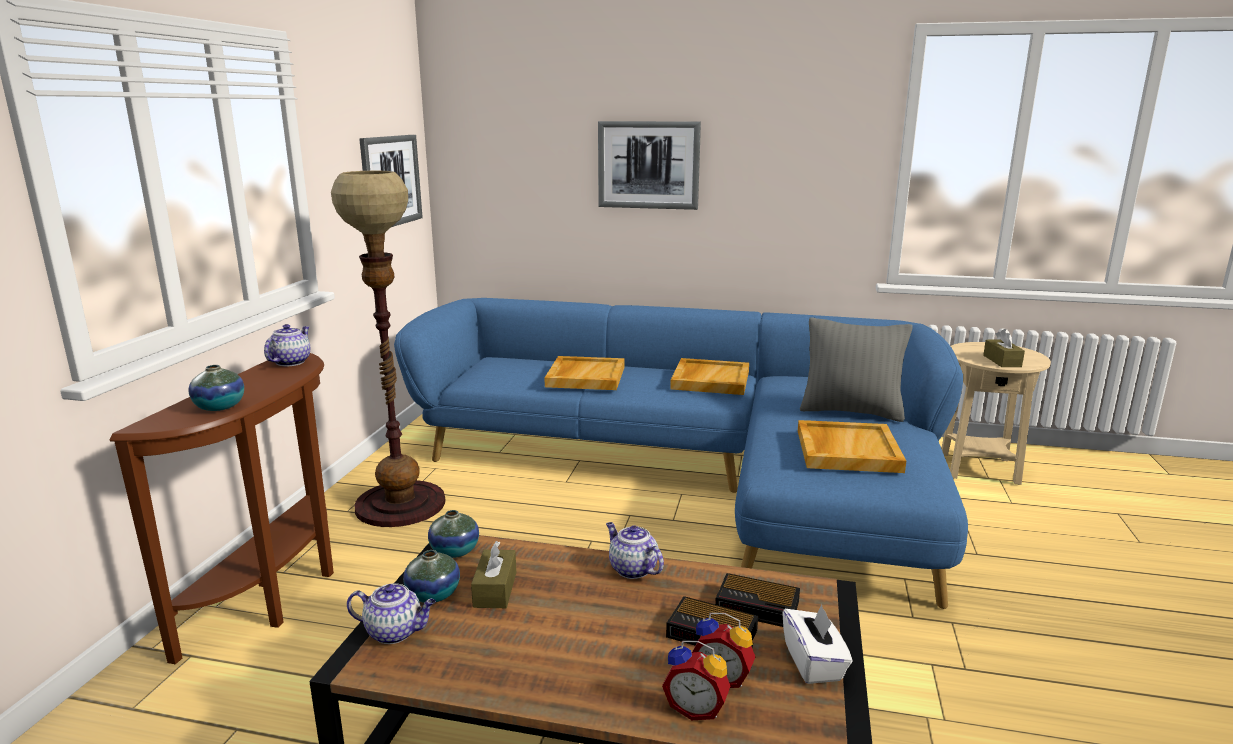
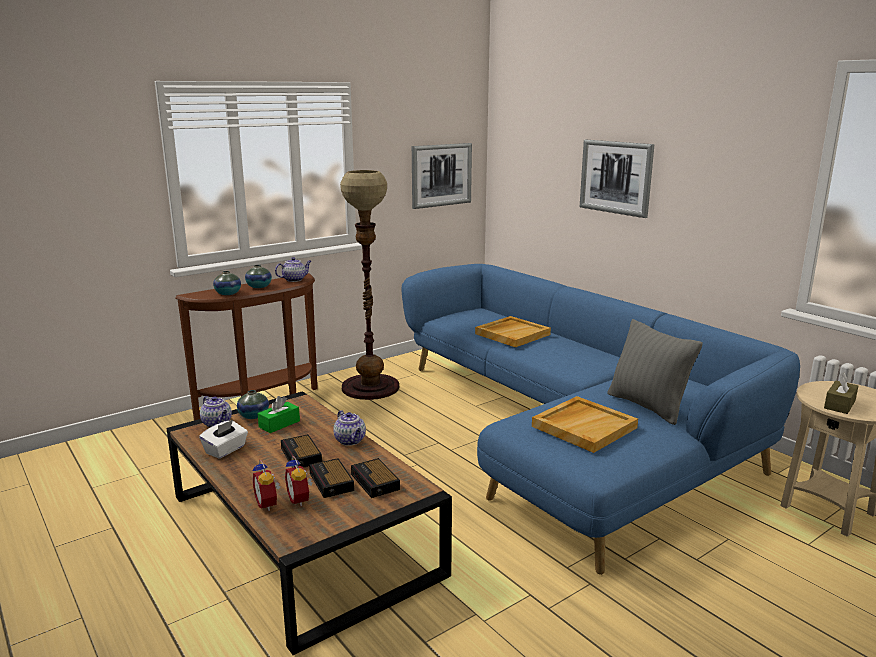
camera: 40 degrees right, 0 degrees up
(454, 551) = (292, 402): vase -> vase (259, 287)
(495, 589) = (279, 424): brown tissue box -> green tissue box
(611, 619) = (301, 456): none -> alarm clock
(632, 569) = (350, 441): teapot -> teapot turned 150 degrees clockwise
(710, 380) = (593, 358): beige tray -> none
(814, 663) = (351, 515): white tissue box -> white tissue box (226, 450)

